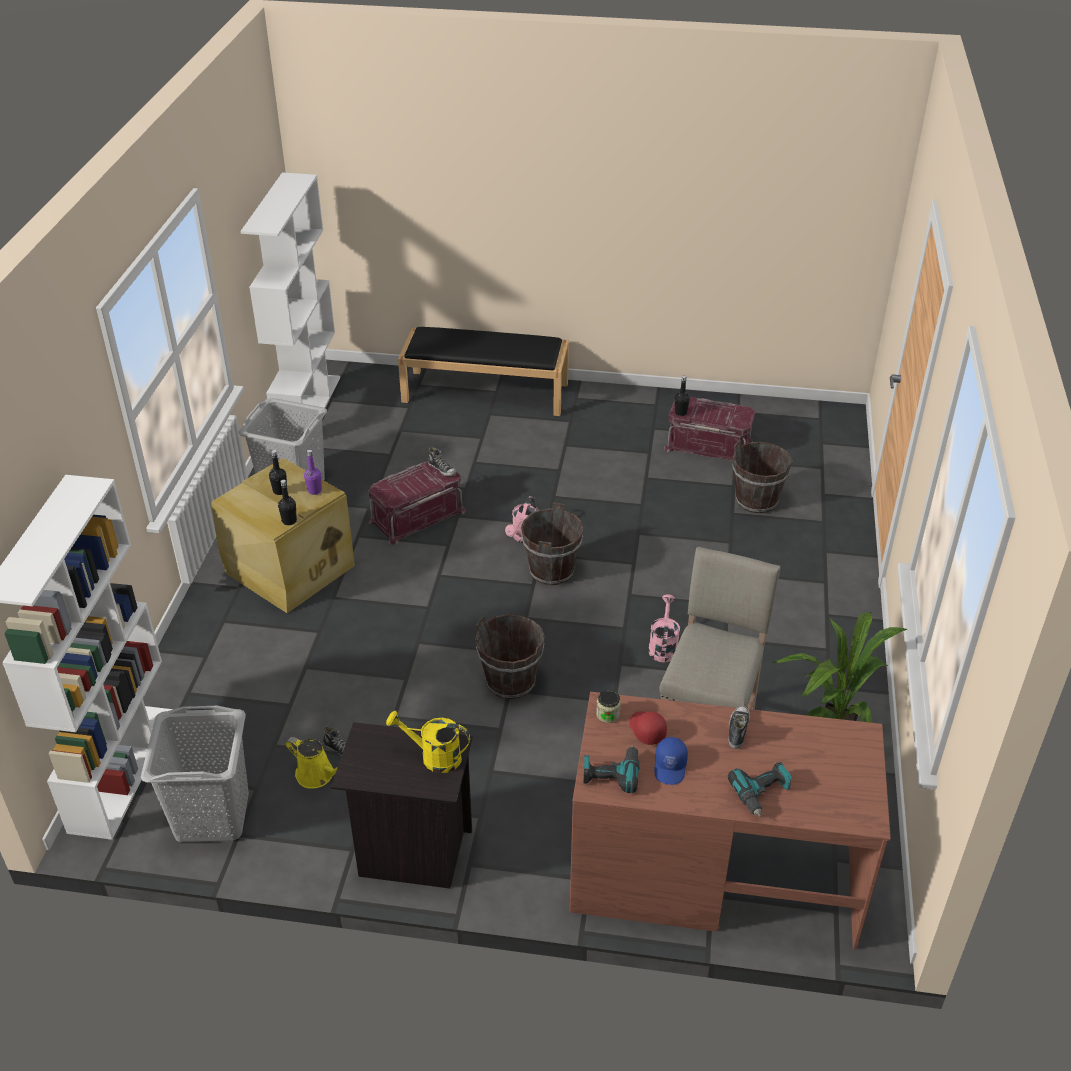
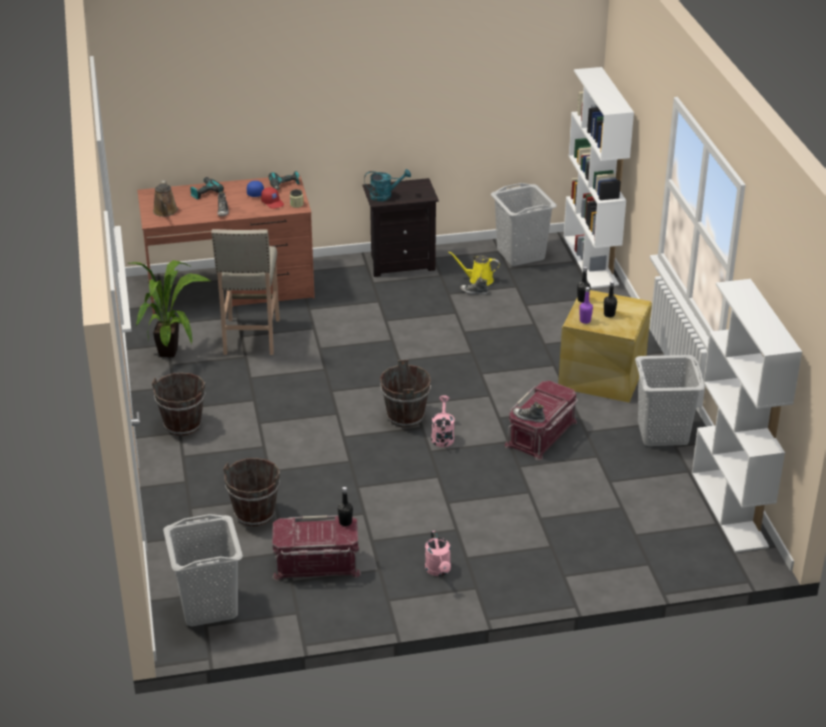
camera: 160 degrees right, 5 degrees down
(434, 757) = (385, 196): yellow watering can -> turquoise watering can
(486, 392) = (573, 572): black bench -> none
(510, 682) = (394, 344): brown bucket -> brown bucket (183, 425)
(663, 646) = (298, 385): pink watering can -> pink watering can (439, 571)
(816, 432) = (208, 606): none -> grey laundry basket
(839, 755) = (165, 212): none -> brown watering can

